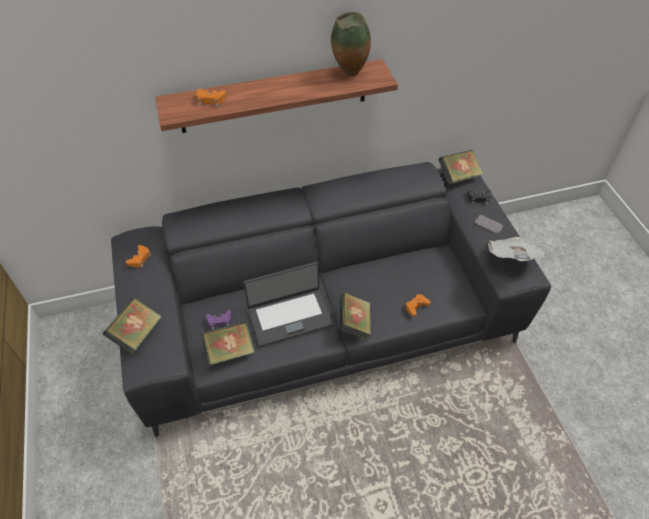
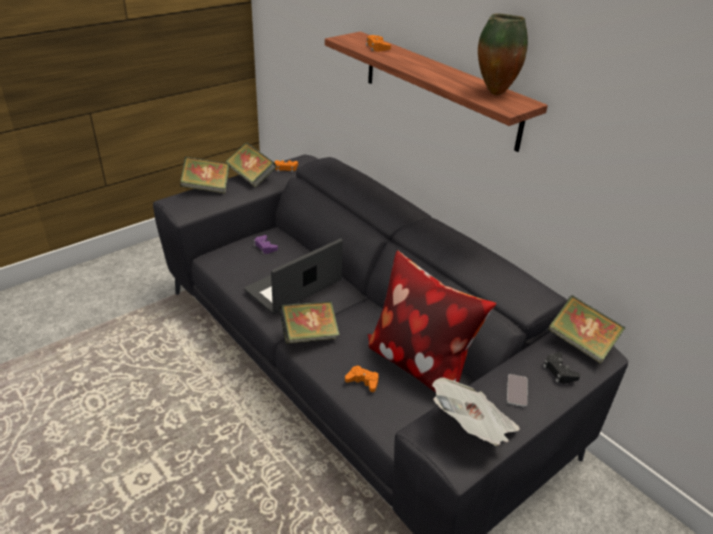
camera: 65 degrees right, 15 degrees down
(229, 351) = (234, 262): book -> book (251, 177)
(289, 316) = (294, 287): laptop -> laptop turned 90 degrees clockwise
(408, 268) = (419, 362): none -> pillow

